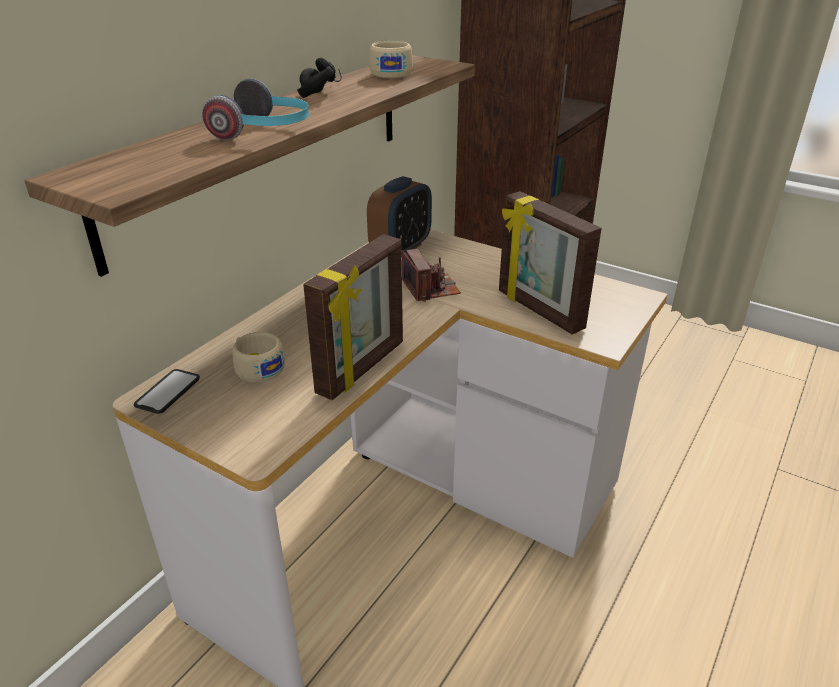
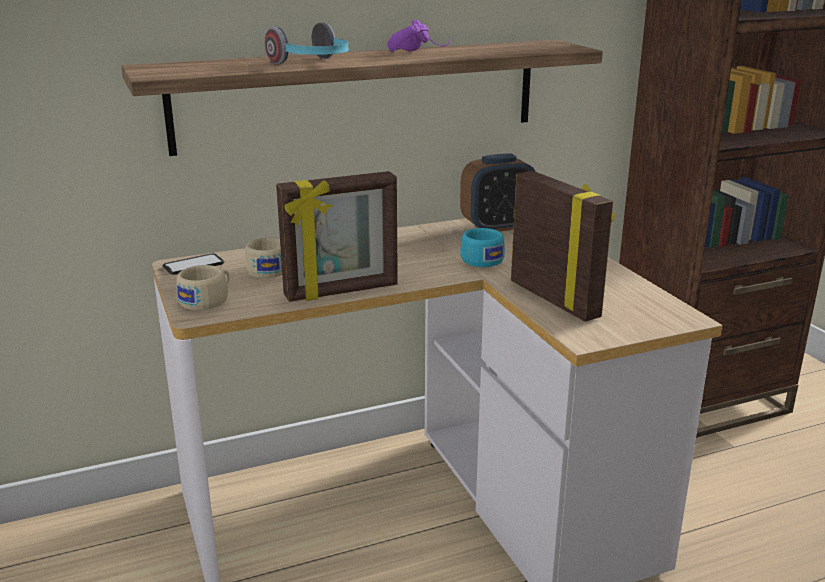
camera: 35 degrees right, 10 degrees down
(320, 90) = (417, 50): black headphones -> purple headphones
(391, 73) = (505, 47): beige cup -> beige cup (208, 300)
(430, 289) = (478, 259): camera -> turquoise cup
(538, 310) = (555, 299): picture frame -> picture frame turned 150 degrees clockwise

